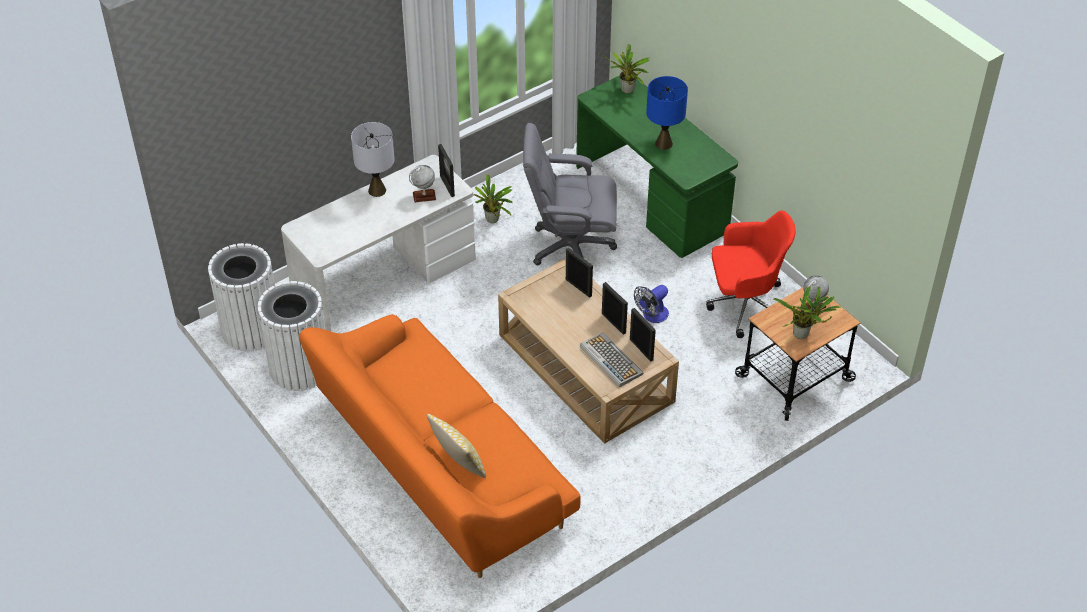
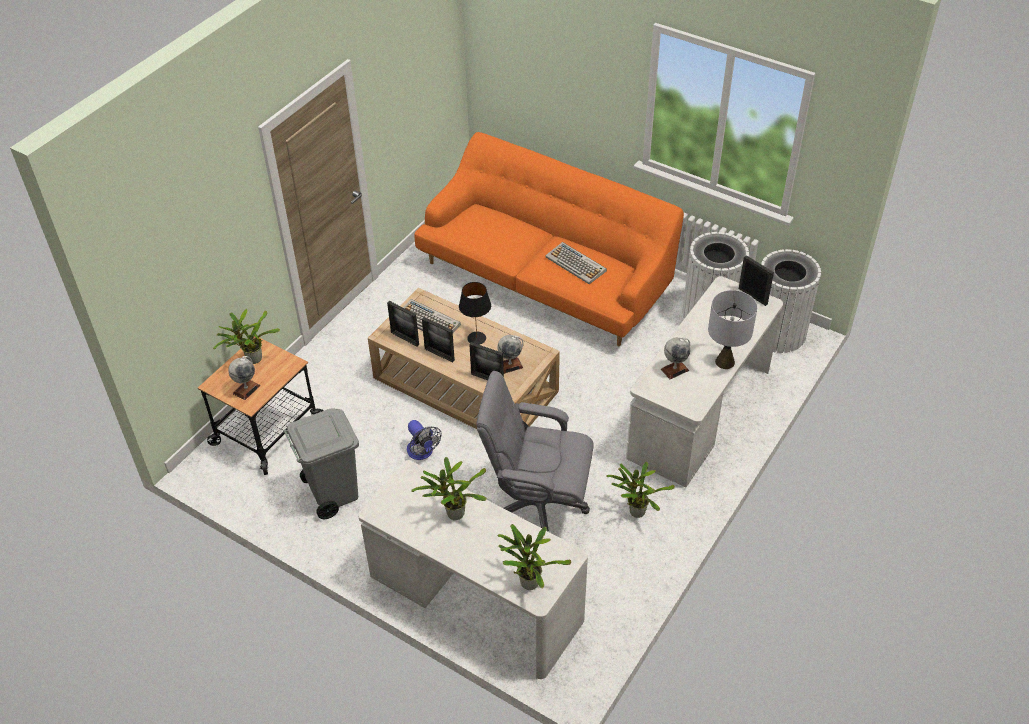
camera: 160 degrees right, 0 degrees up
(425, 379) = (576, 264): none -> keyboard
(447, 186) = (660, 387): picture frame -> picture frame (753, 296)
(458, 464) = (513, 217): pillow -> none
(551, 293) = (510, 365): none -> globe
(570, 247) = (537, 504): grey office chair -> grey office chair turned 150 degrees counterclockwise
(570, 329) = (477, 338): none -> black table lamp
(651, 198) = (475, 600): green desk -> white desk
(652, 316) = (422, 453): fan -> fan turned 120 degrees clockwise
(664, 143) = (453, 513): blue table lamp -> potted plant
(744, 305) = (332, 493): red office chair -> grey trash can

